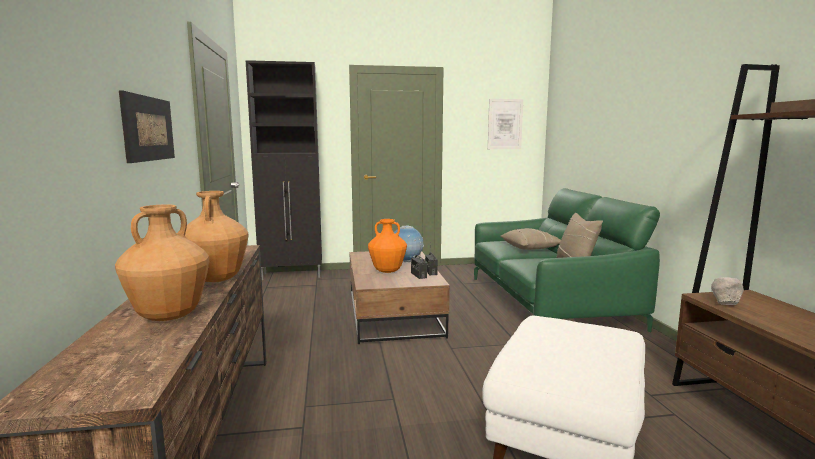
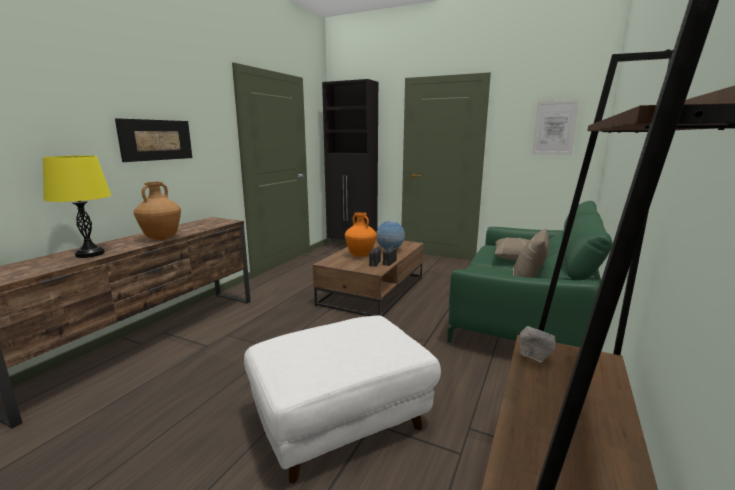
camera: 35 degrees right, 5 degrees up
(169, 316) = (90, 254): brown vase -> yellow table lamp

